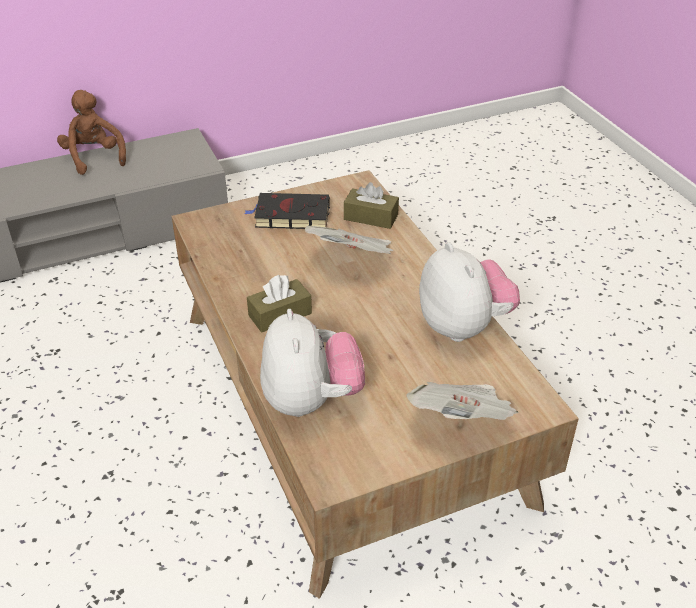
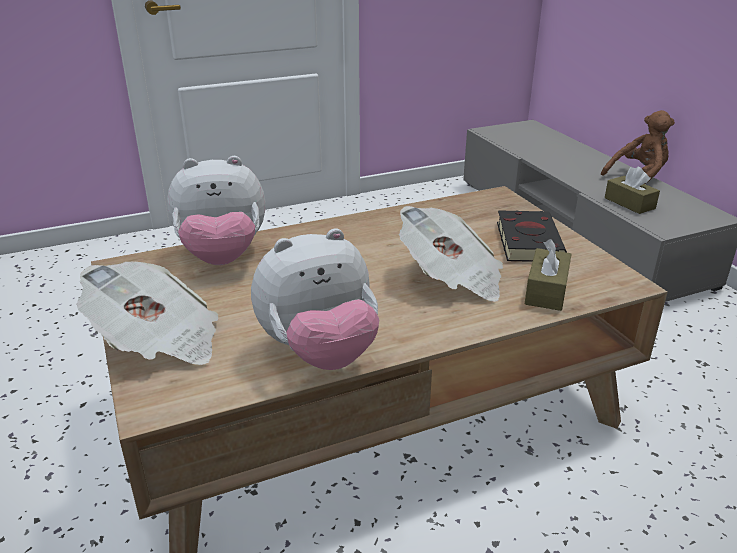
camera: 90 degrees right, 10 degrees down
(280, 314) = (349, 240): brown tissue box -> brown tissue box (629, 203)

